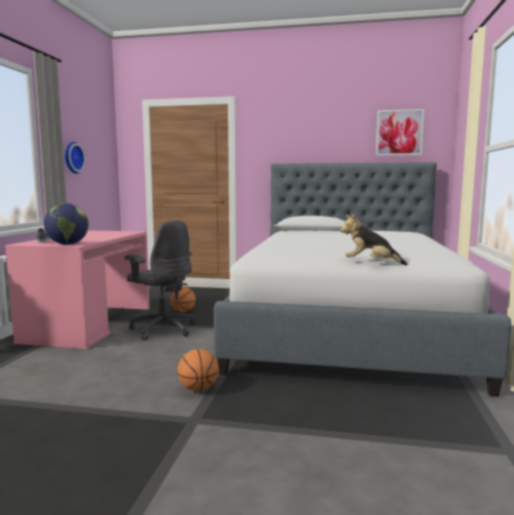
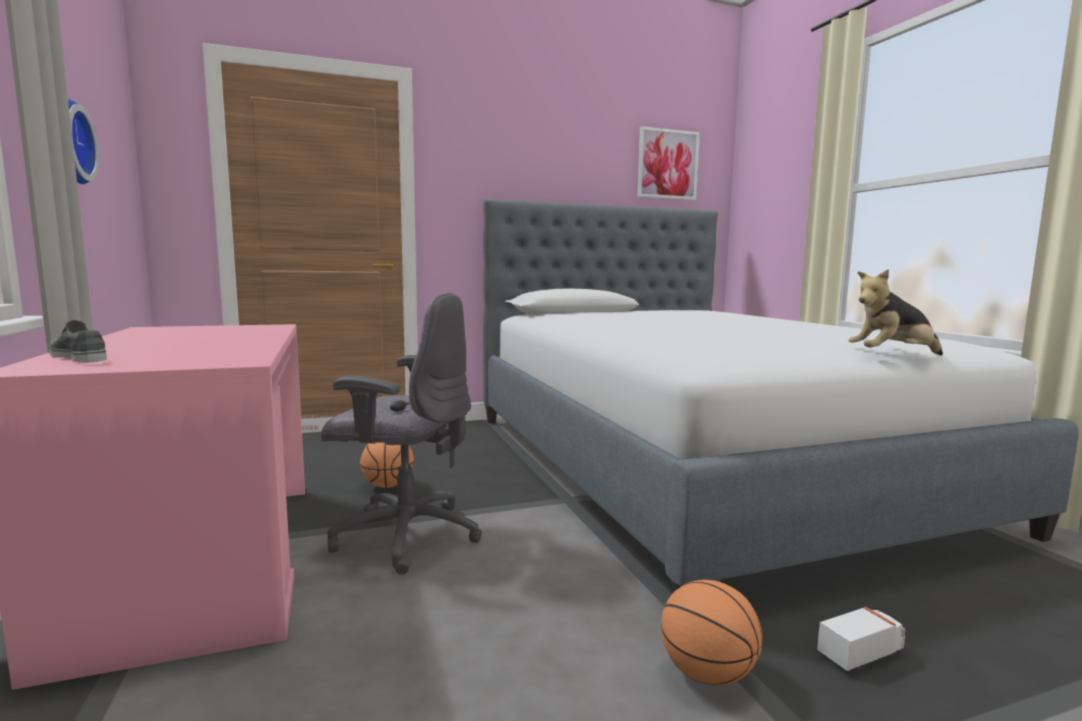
camera: 30 degrees left, 0 degrees up
(67, 244) = (204, 361): globe -> none
(270, 400) = (861, 654): none -> toy truck

